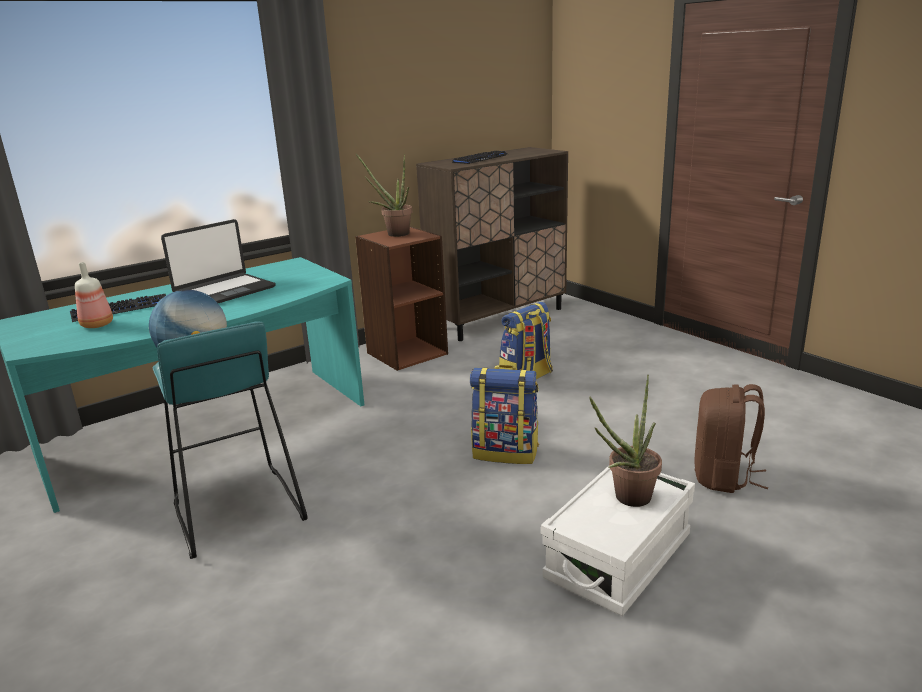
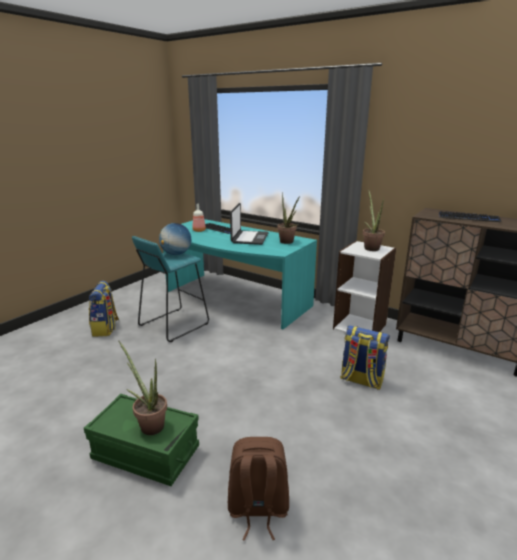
camera: 70 degrees right, 0 degrees up
(224, 291) = (249, 238): laptop -> laptop turned 105 degrees counterclockwise
(289, 272) = (288, 242): none -> potted plant
(406, 353) = (360, 326): brown bookcase -> white bookcase
(506, 452) = (252, 389): backpack -> backpack (106, 329)
(618, 558) = (146, 453): white storage box -> green storage box

